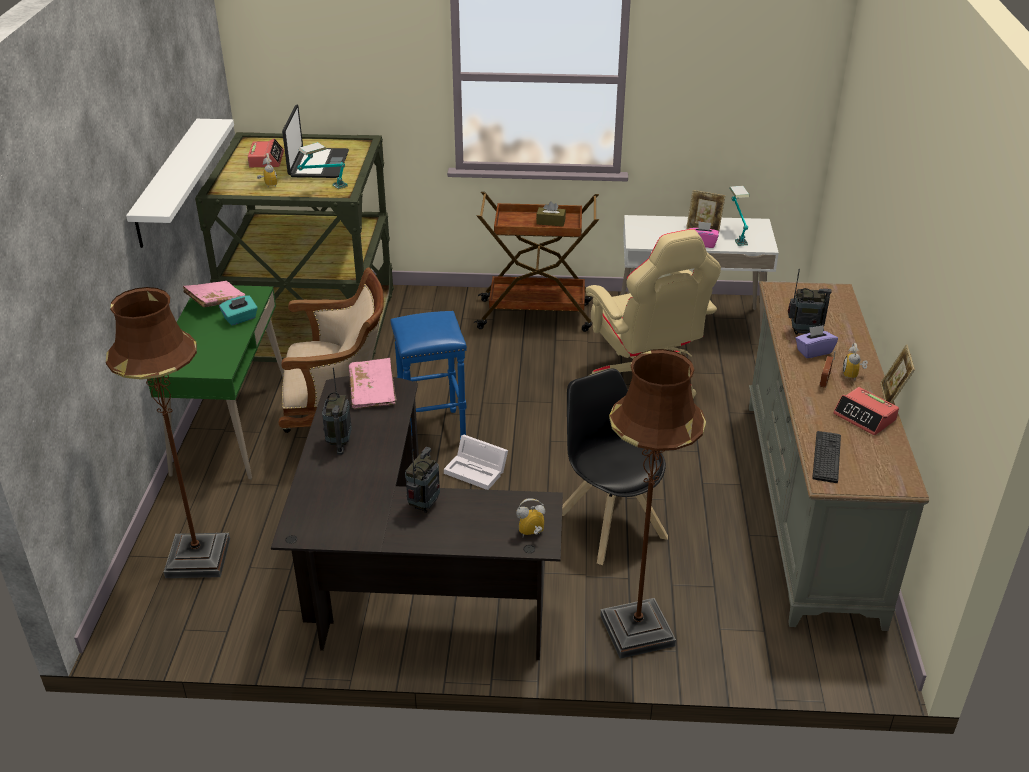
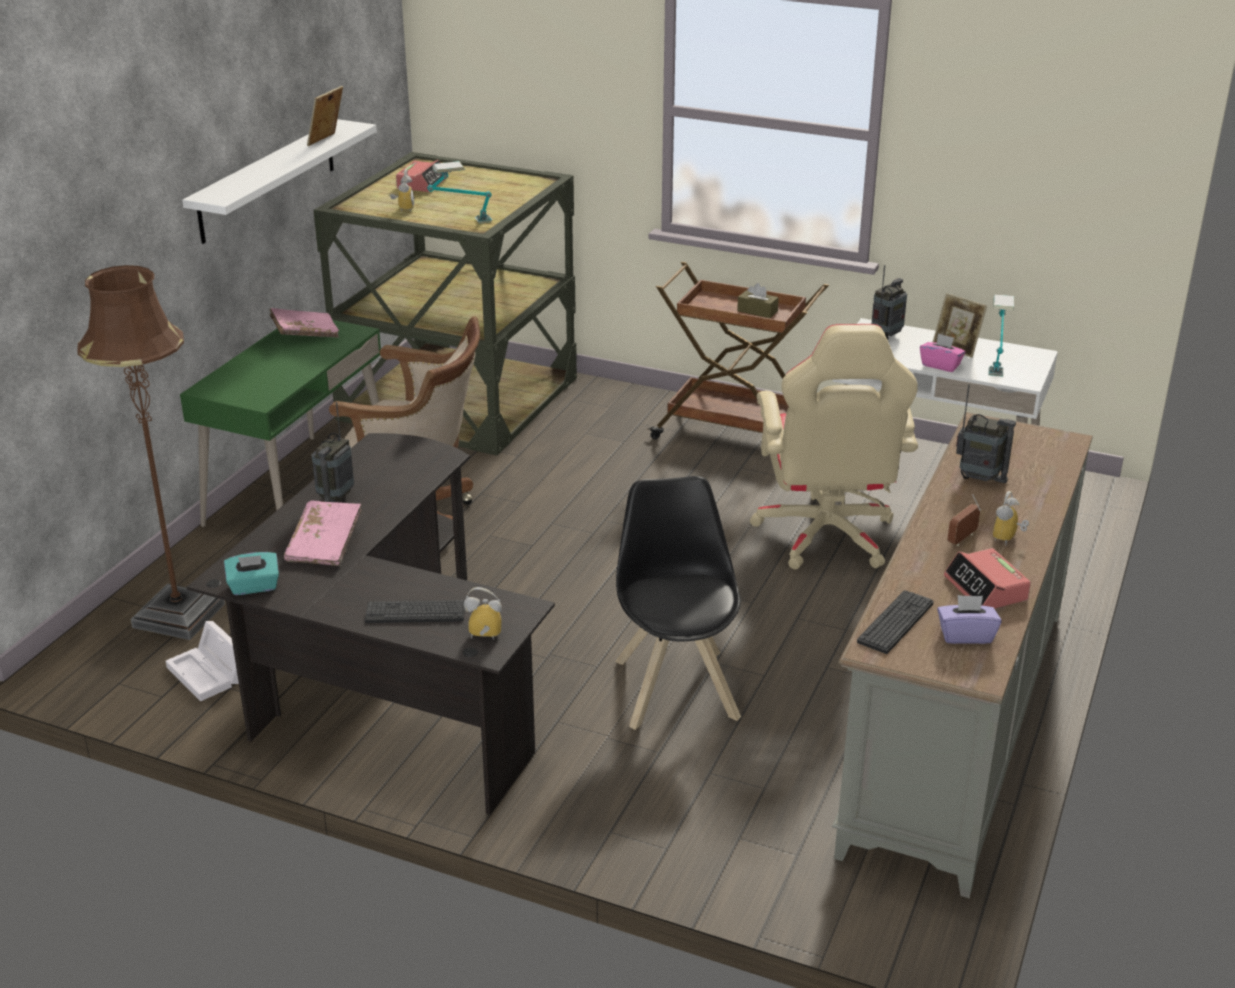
camera: 20 degrees right, 5 degrees down
(240, 319) = (319, 355): turquoise tissue box -> turquoise tissue box (254, 587)
(318, 164) = (476, 196): laptop -> none
(372, 392) = (411, 455): pink book -> pink book (325, 545)
(424, 505) = (383, 581): radio -> radio (886, 336)
(434, 428) = (527, 537): blue stool -> none
(467, 526) = (415, 613): none -> keyboard
(477, 470) = (550, 593): white storage box -> white storage box (210, 673)
(637, 630) = (631, 813): brown floor lamp -> none
(813, 351) = (975, 502): purple tissue box -> purple tissue box (965, 635)
(892, 396) = (1044, 573): picture frame -> picture frame (327, 141)

